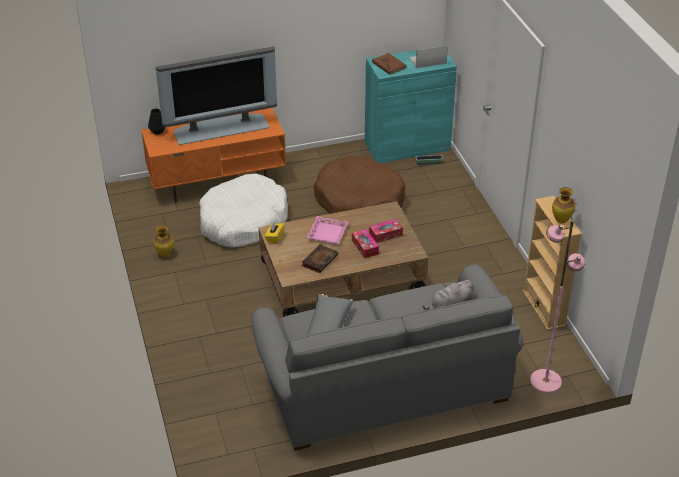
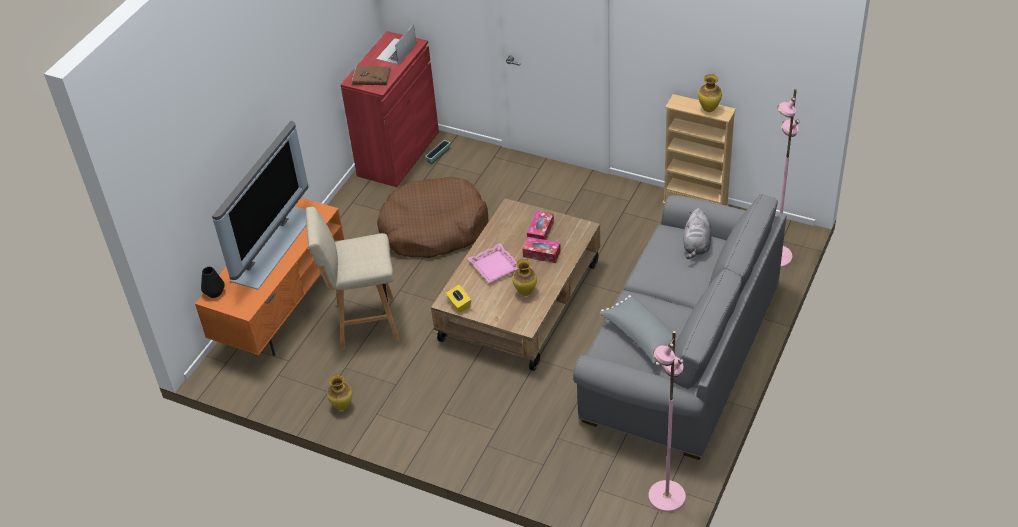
camera: 45 degrees left, 5 degrees up
(243, 221) = (364, 323): white dog bed -> beige stool
(243, 451) = (666, 496): none -> pink floor lamp
(320, 260) = (525, 292): book -> vase
(407, 146) = (398, 154): turquoise cabinet -> red cabinet

